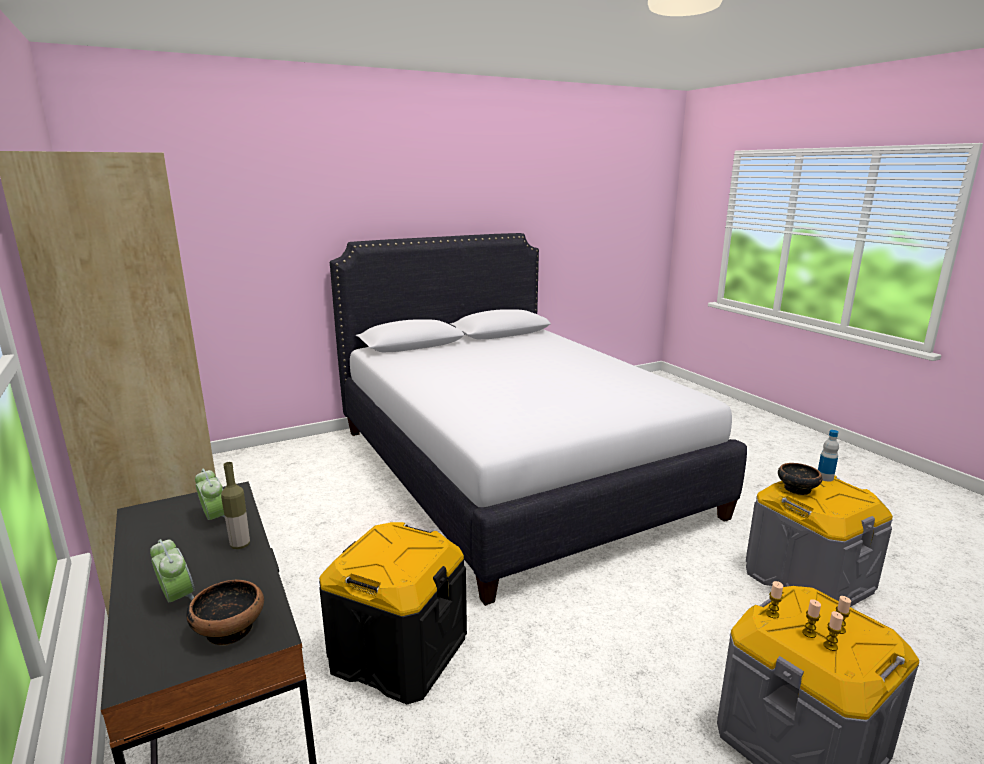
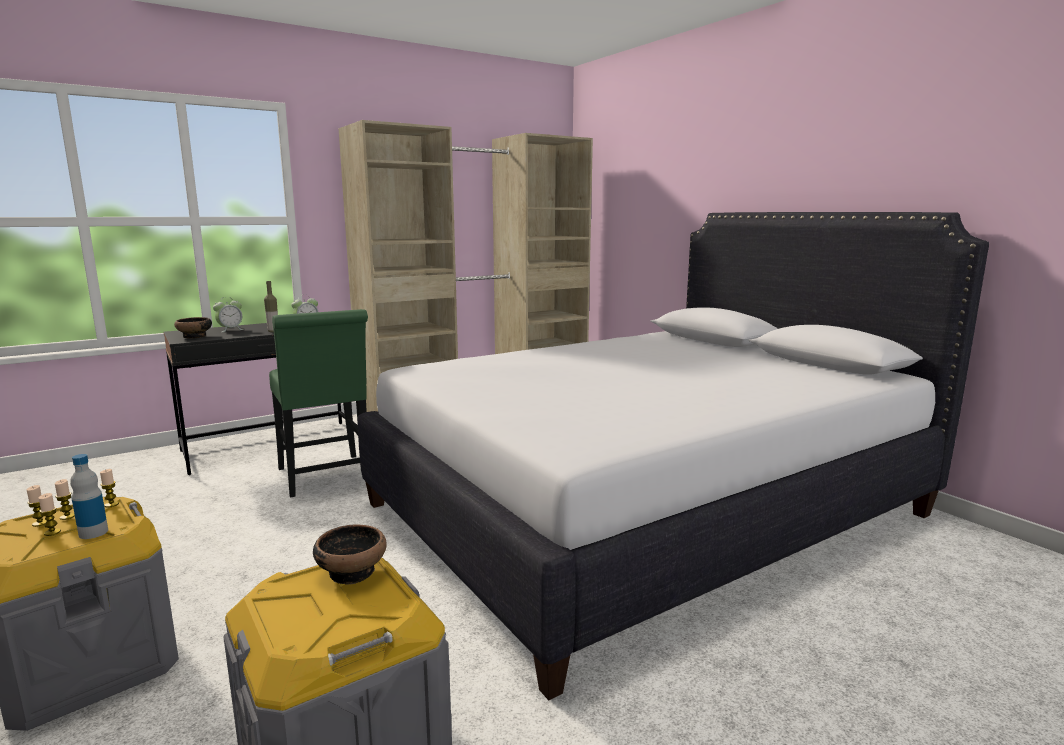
camera: 85 degrees right, 5 degrees down
(399, 652) = (326, 478): black storage box -> green chair
(825, 477) = (385, 612): bottle -> bottle (93, 533)

